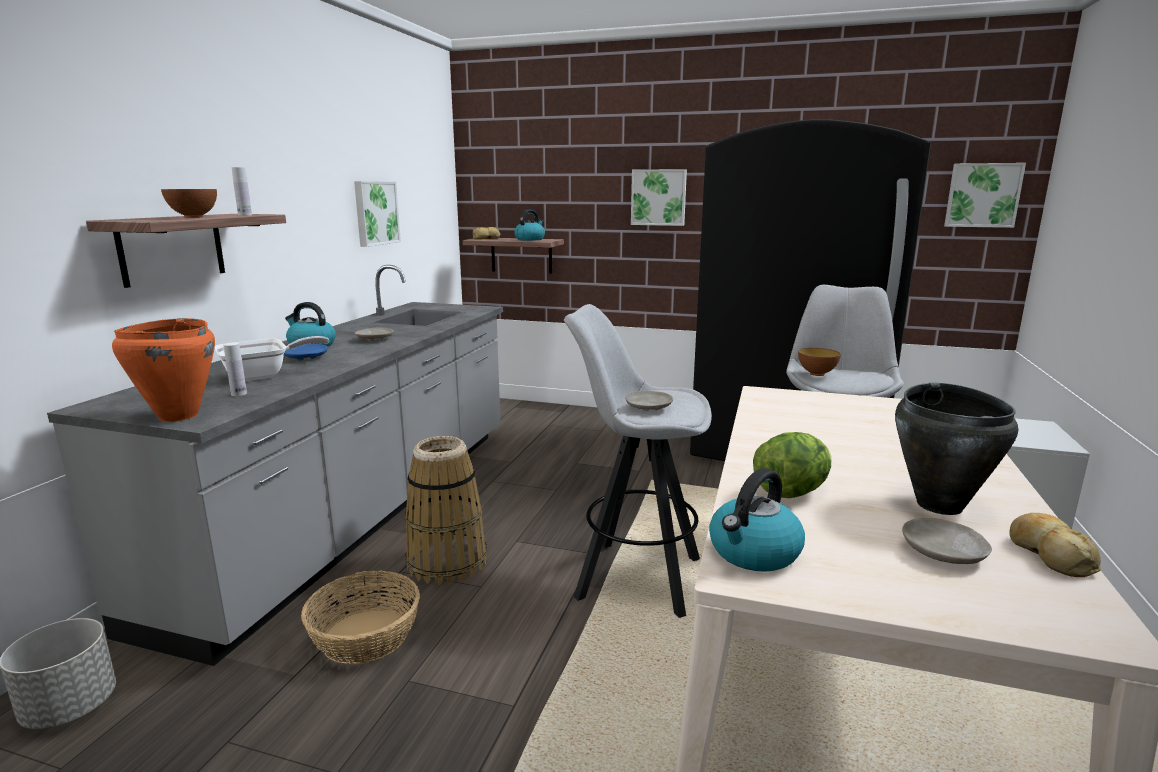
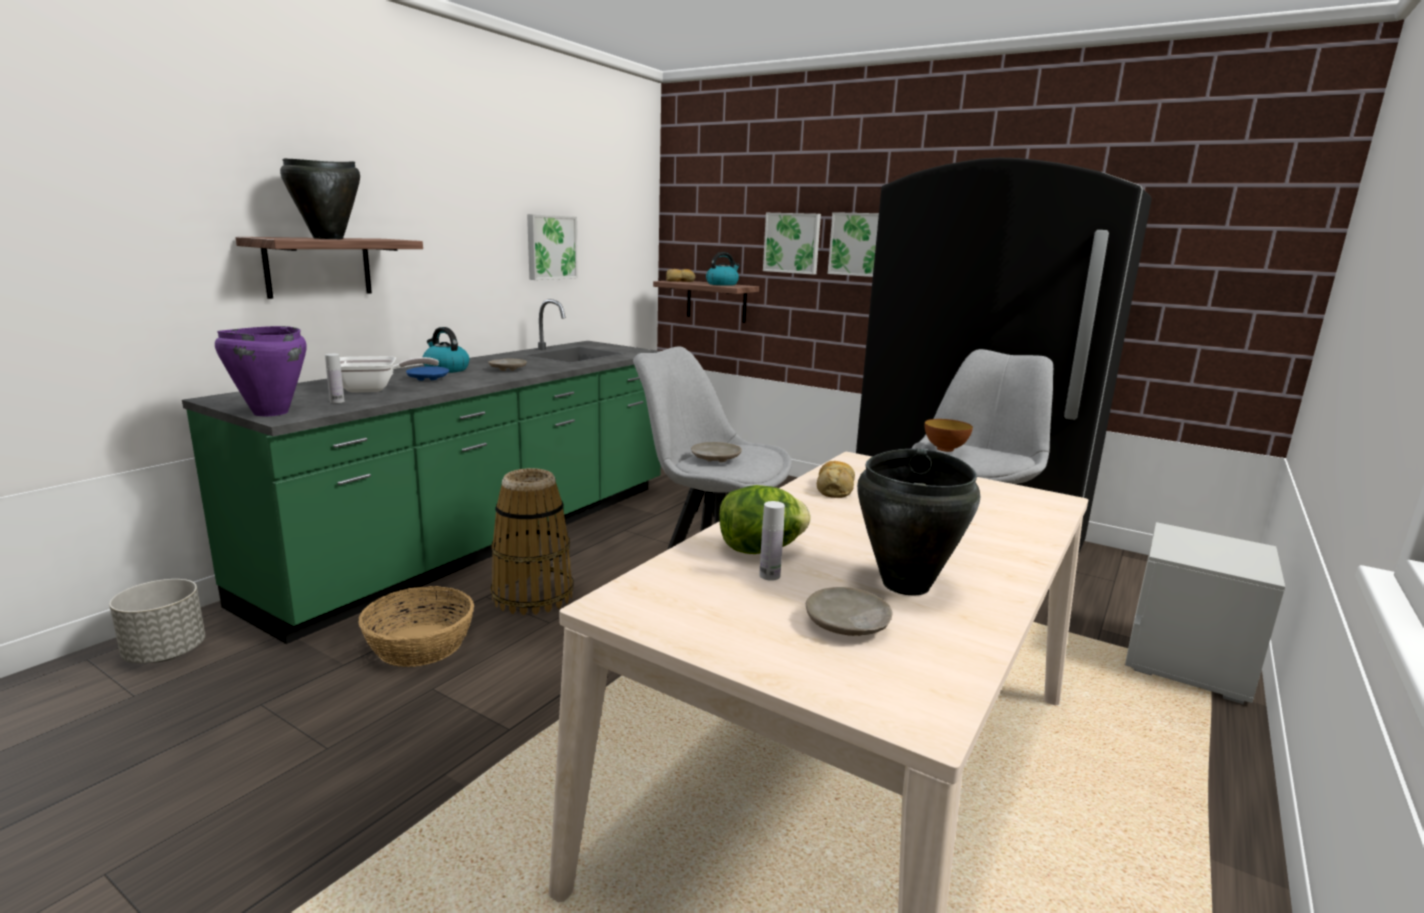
camera: 15 degrees right, 0 degrees up
(177, 416) = (270, 413): orange cooking pot -> purple cooking pot
(193, 217) = (329, 238): bowl -> black cooking pot
(245, 215) = (380, 239): white bottle -> white bottle (769, 575)
(362, 511) = (486, 539): grey counter -> green counter
(754, 553) = (651, 592): kettle -> none
(982, 195) = (1250, 257): picture -> picture (792, 243)
(1050, 554) = (966, 646): bread -> bread (835, 488)

